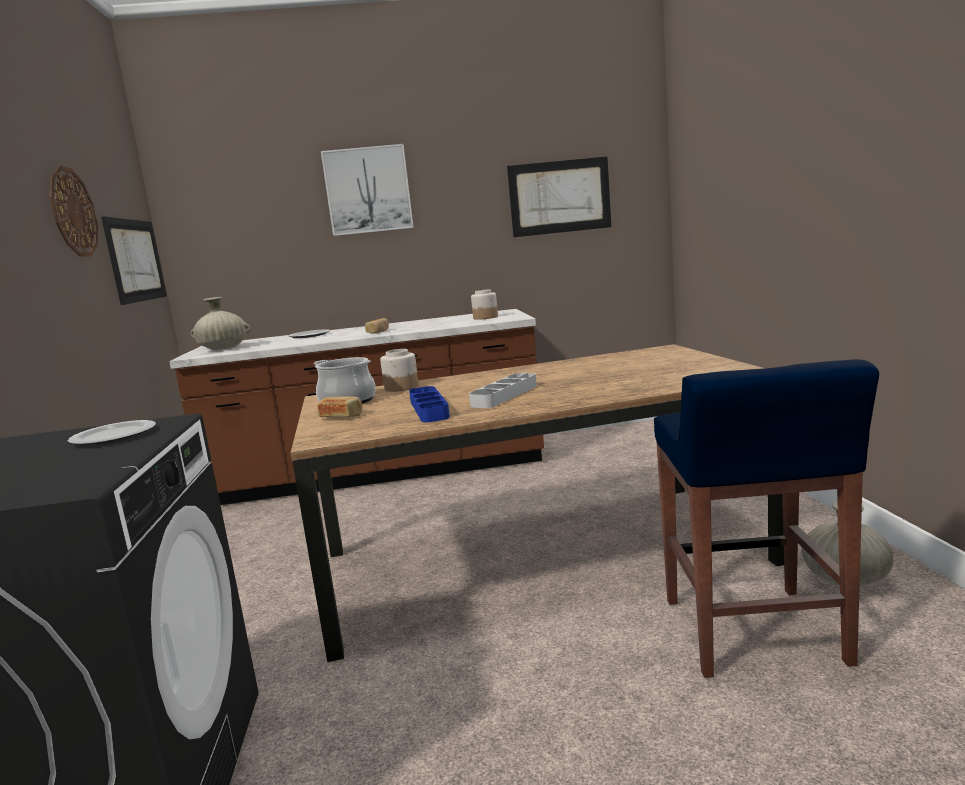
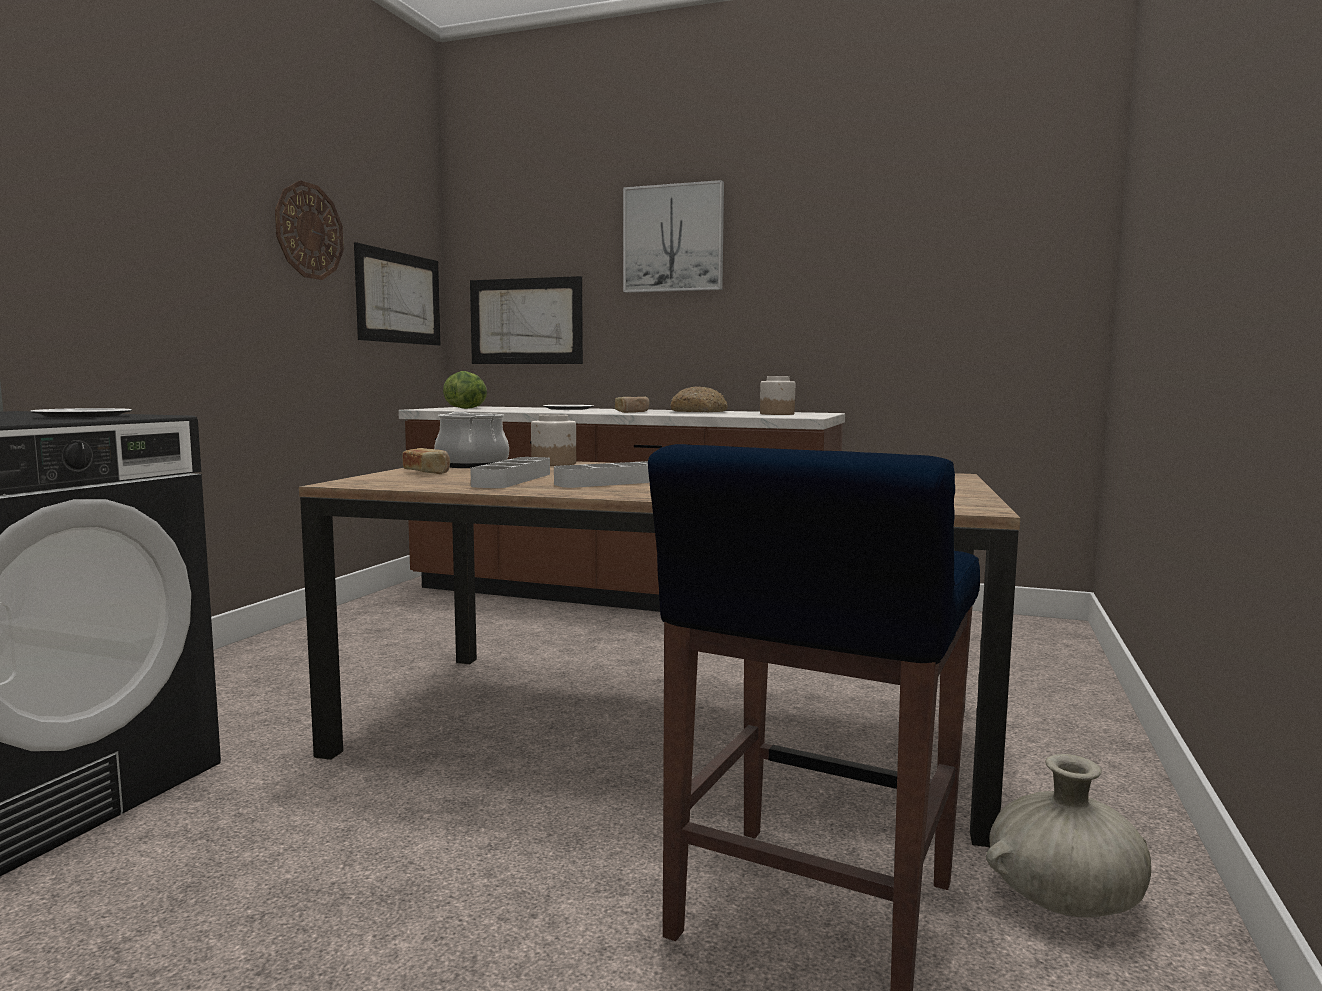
camera: 25 degrees right, 5 degrees down
(224, 349) = (467, 408): beige vase -> lettuce
(422, 323) = (699, 412): none -> bread
(429, 409) = (512, 480): blue tray -> grey tray
(559, 197) = (931, 261): picture -> picture (525, 321)

